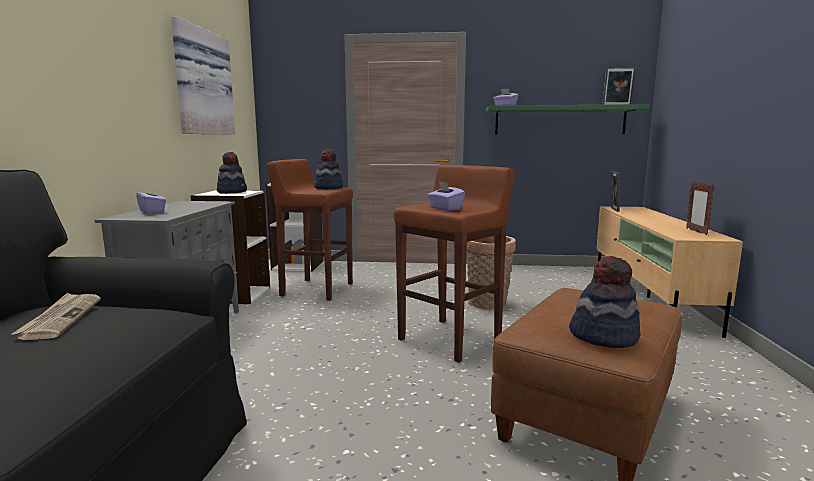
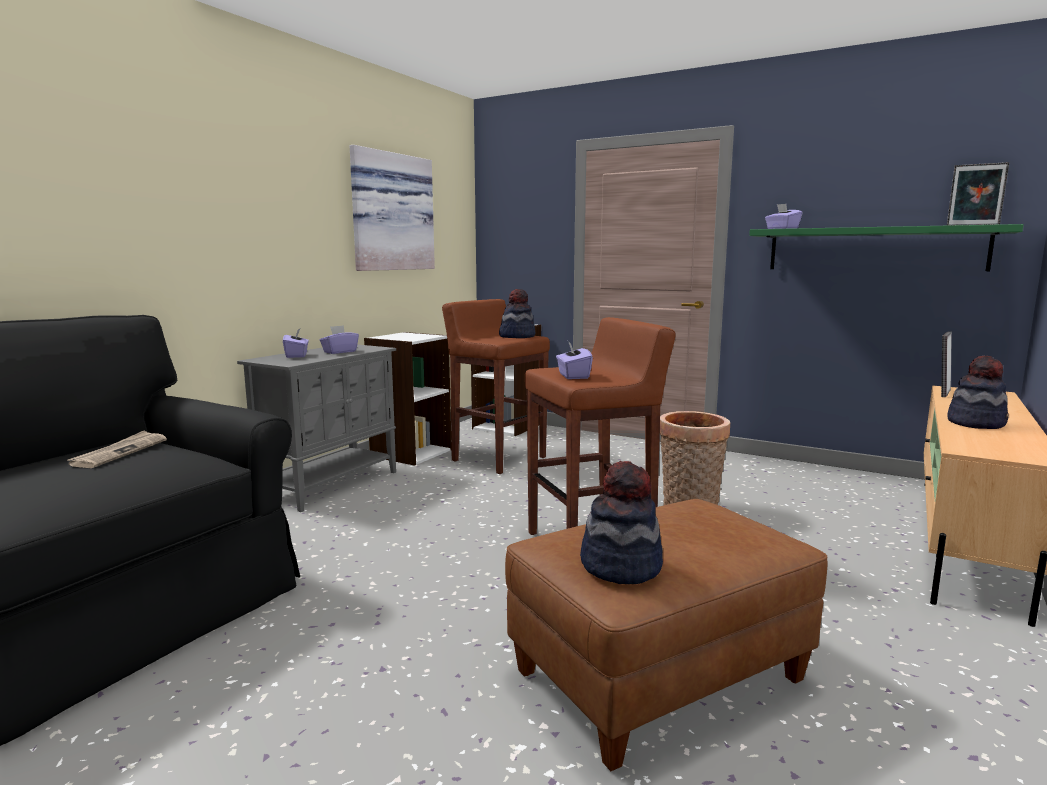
camera: 25 degrees right, 0 degrees up
(189, 207) = (339, 352): none -> purple tissue box
(232, 192) = (411, 336): hat -> hat (976, 423)
(696, 231) = (1014, 443): picture frame -> none

